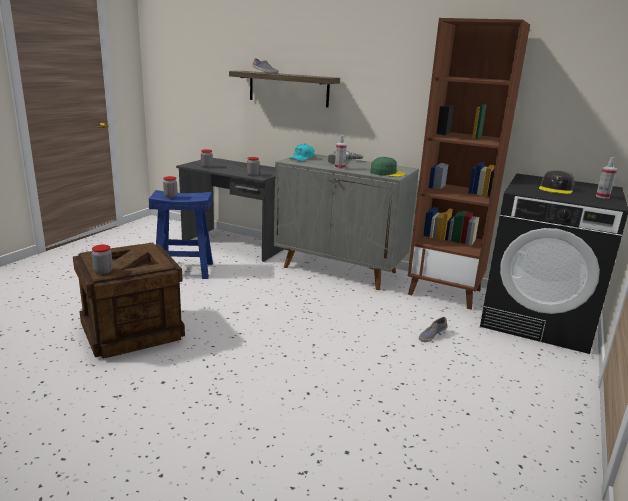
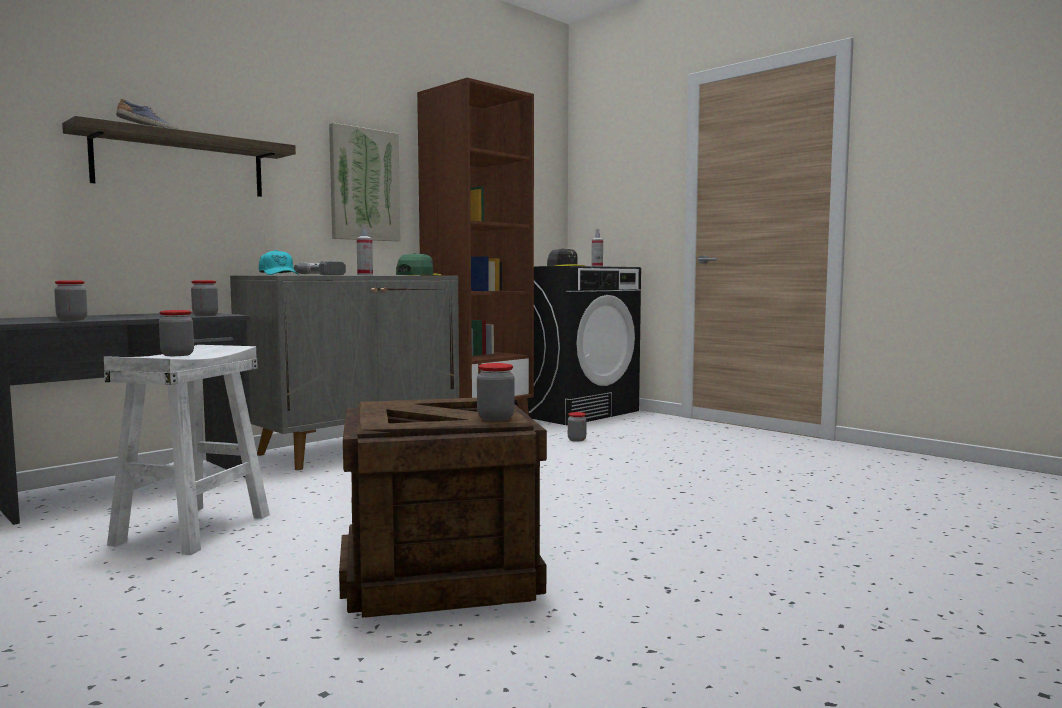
camera: 70 degrees left, 15 degrees down
(184, 270) = (193, 529): blue stool -> white stool
(399, 99) = (364, 185): none -> picture
(432, 335) = (576, 440): shoe -> jar

